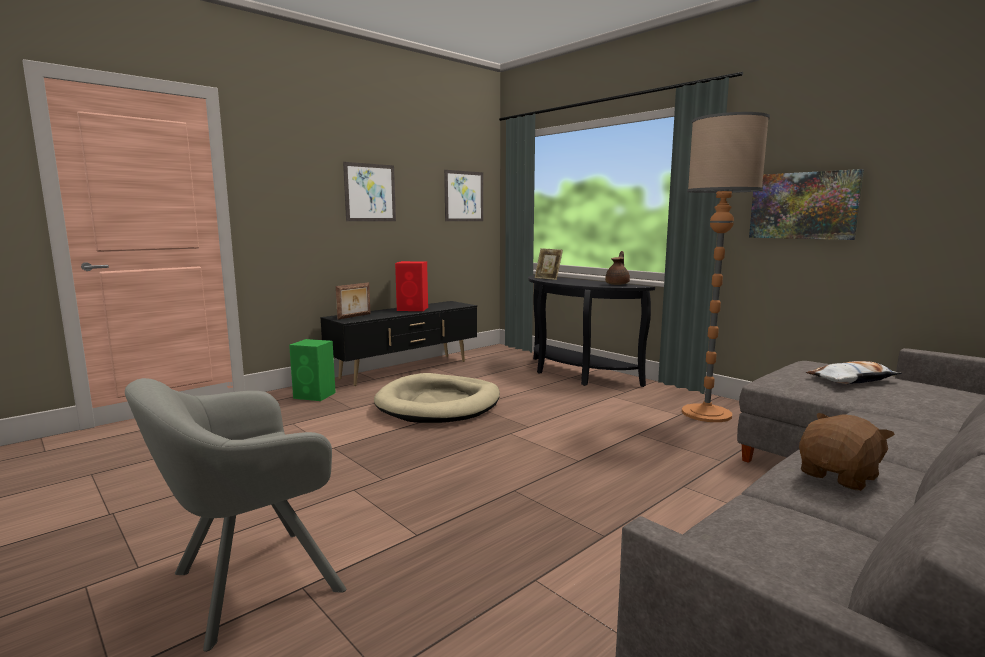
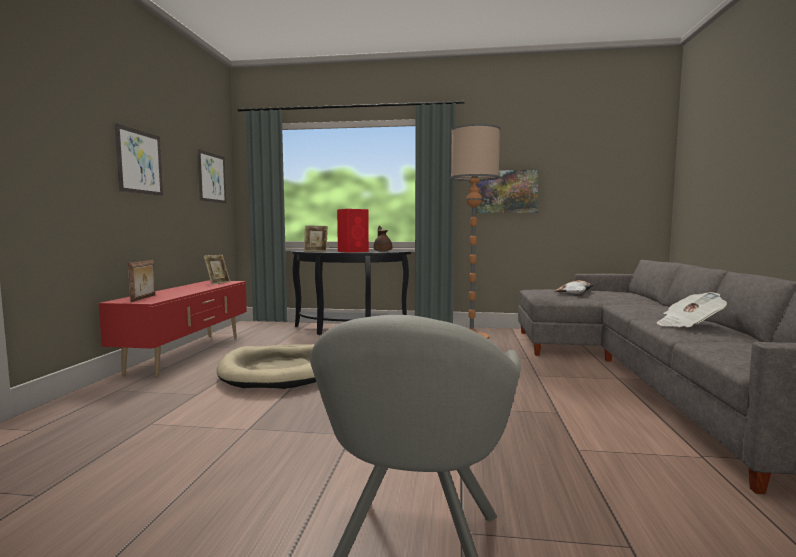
camera: 40 degrees left, 5 degrees down
(315, 395) = (123, 394): green speaker -> none
(406, 370) = (188, 354): black tv stand -> red tv stand
(413, 309) = (191, 288): red speaker -> red speaker (353, 251)
(448, 305) = (217, 283): none -> picture frame
(839, 476) = (688, 325): brown plush toy -> newspaper

